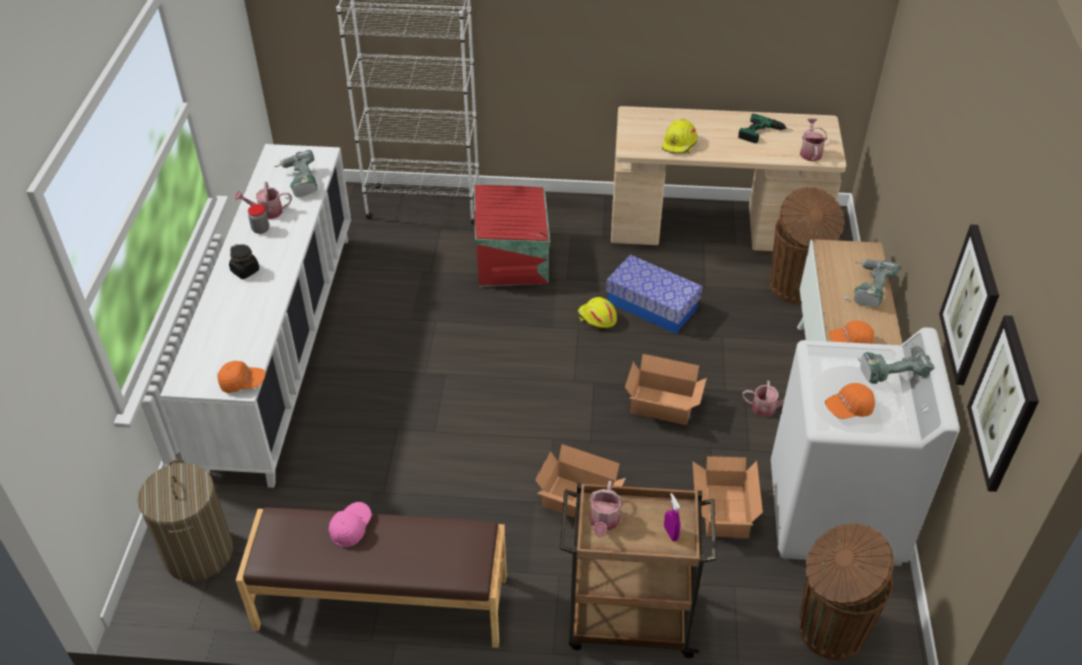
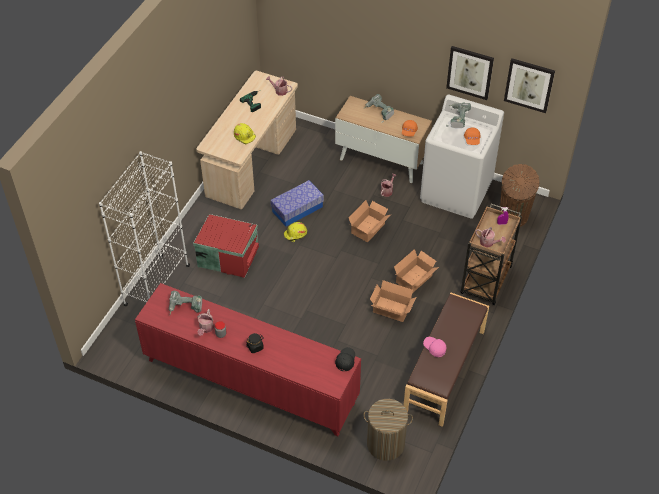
camera: 70 degrees left, 5 degrees up
(242, 382) = (345, 361): orange cap -> black cap
(281, 349) = (250, 382): white cabinet -> red cabinet
(722, 512) = (441, 229): cardboard box -> cardboard box (391, 310)
(795, 288) = (313, 150): brown trash can -> none

